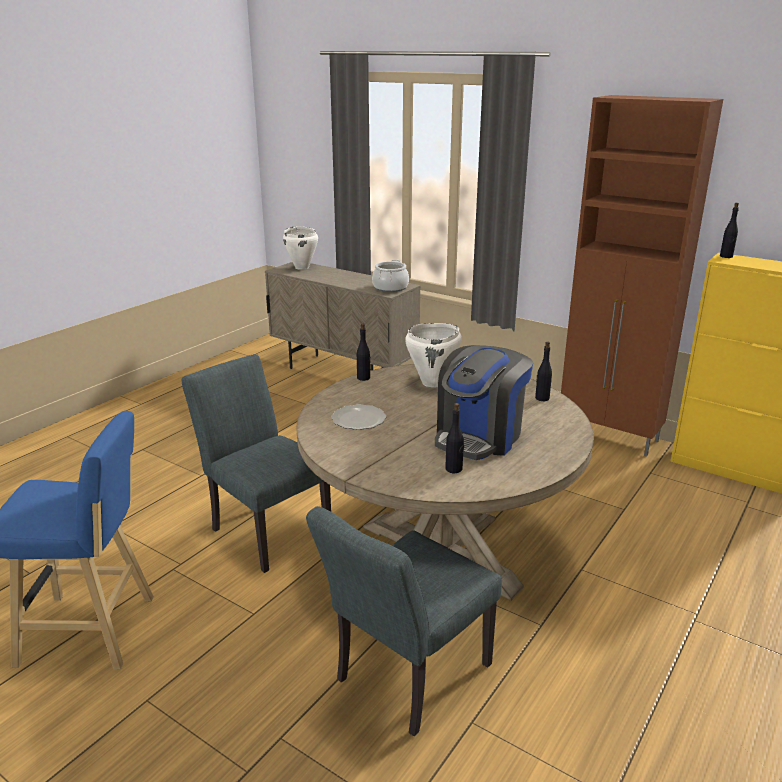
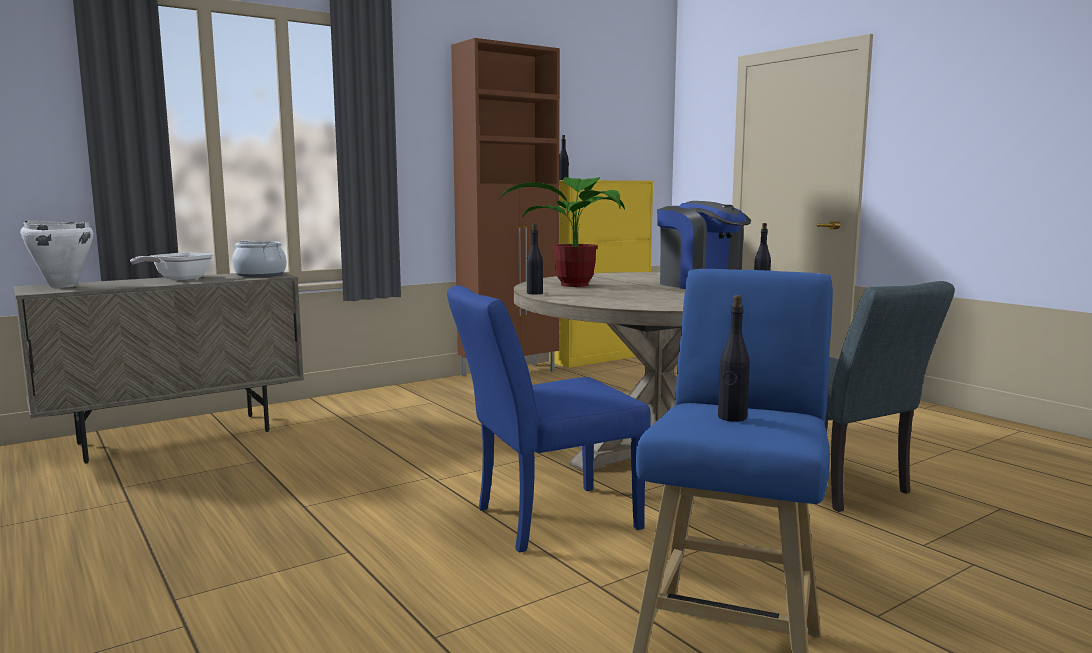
camera: 70 degrees left, 15 degrees down
(265, 529) = (545, 520): grey chair -> blue chair
(351, 278) = (178, 279): none -> frying pan
(358, 420) = (642, 299): plate -> none
(433, 383) = (574, 284): white cooking pot -> potted plant
(542, 398) = (638, 274): black bottle -> black bottle (732, 417)

